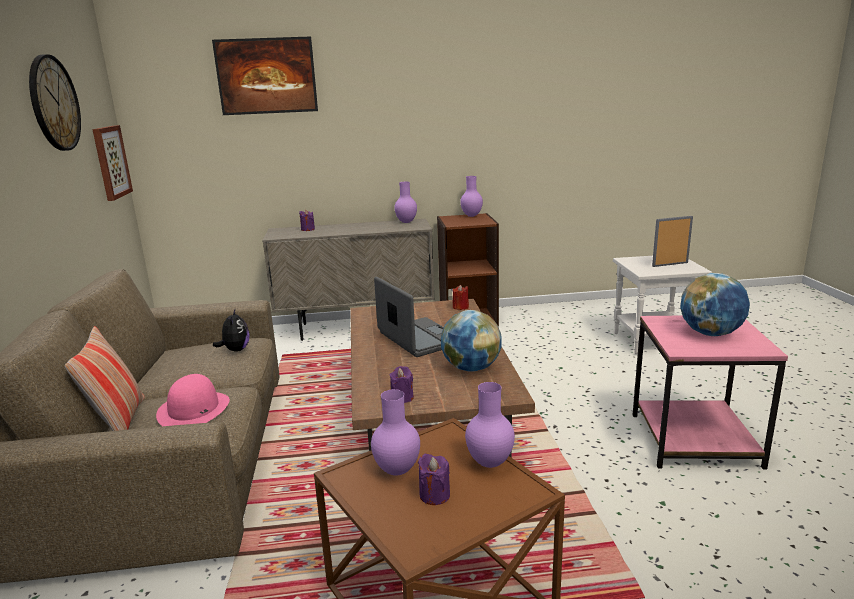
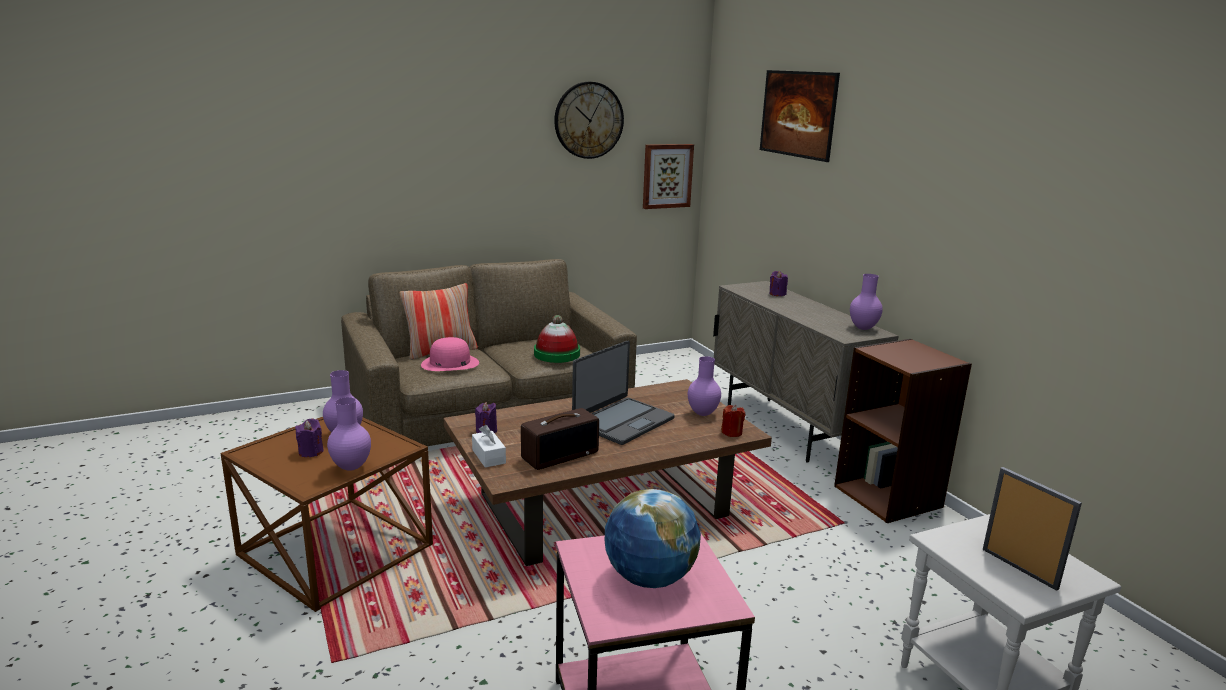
camera: 70 degrees right, 0 degrees up
(235, 350) = (557, 354): plush toy -> hat
(460, 399) = (488, 456): none -> white tissue box
(471, 216) = (938, 356): purple vase -> purple vase (703, 413)
(471, 368) = (560, 455): globe -> radio

